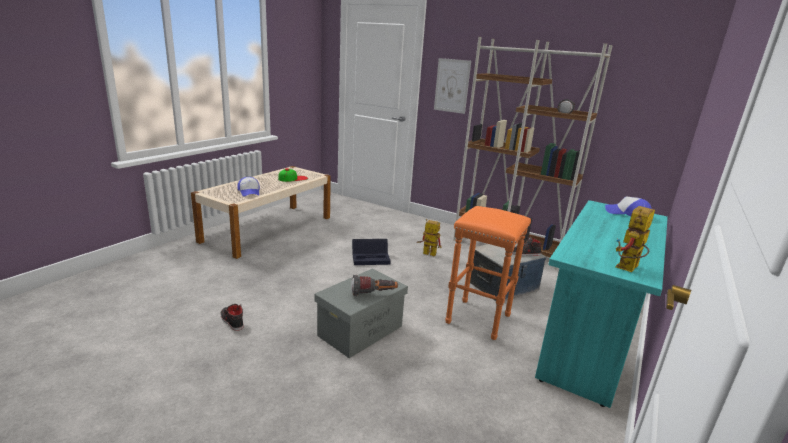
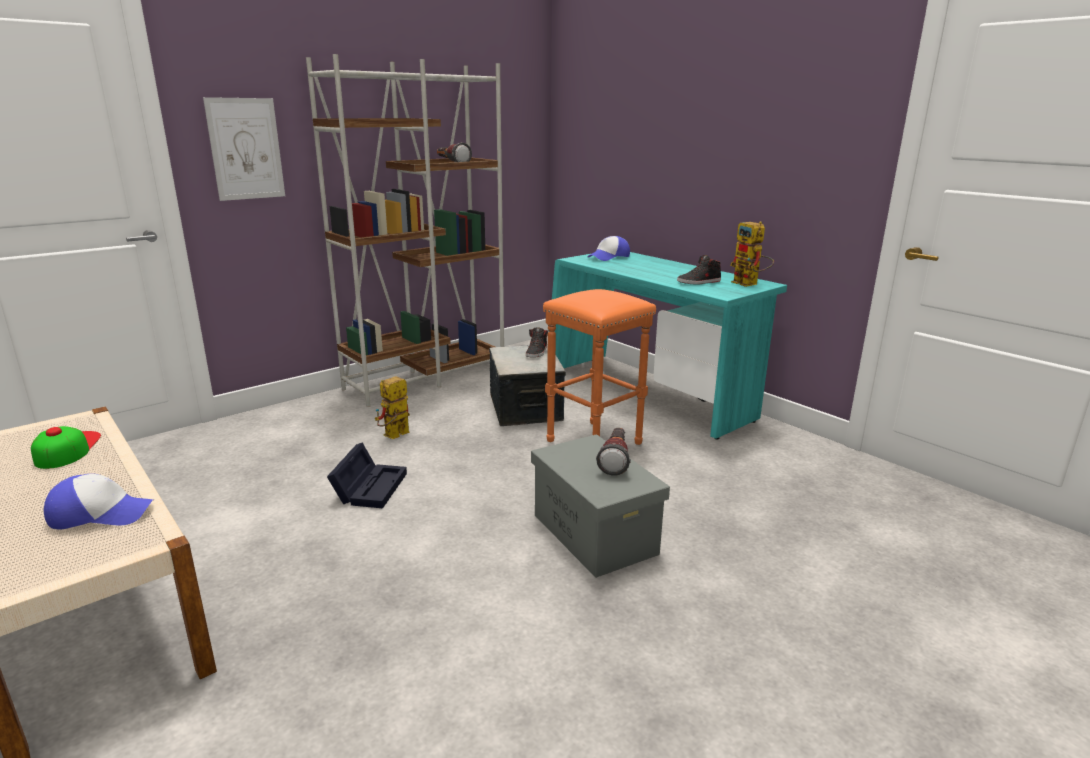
camera: 70 degrees left, 0 degrees up
(231, 321) = (512, 684): black shoe -> black shoe (699, 282)

